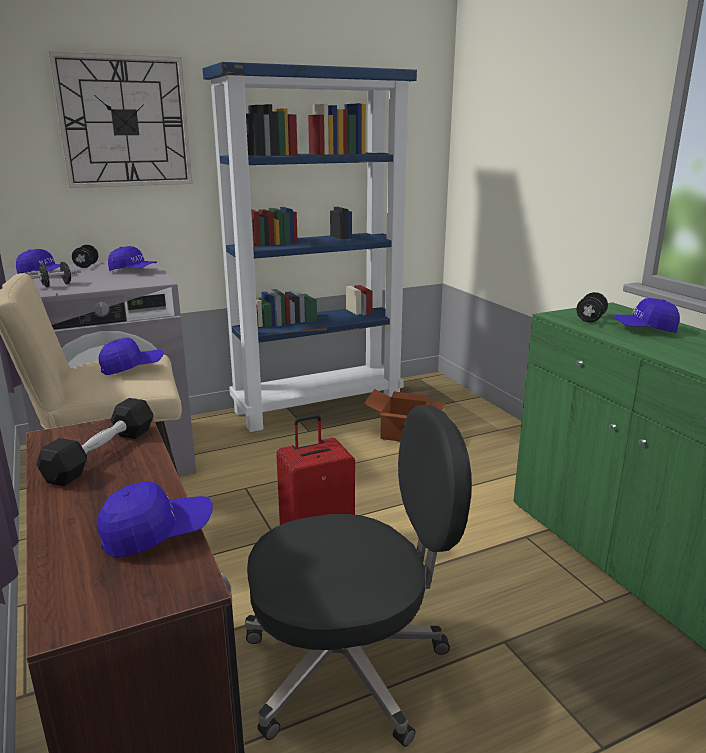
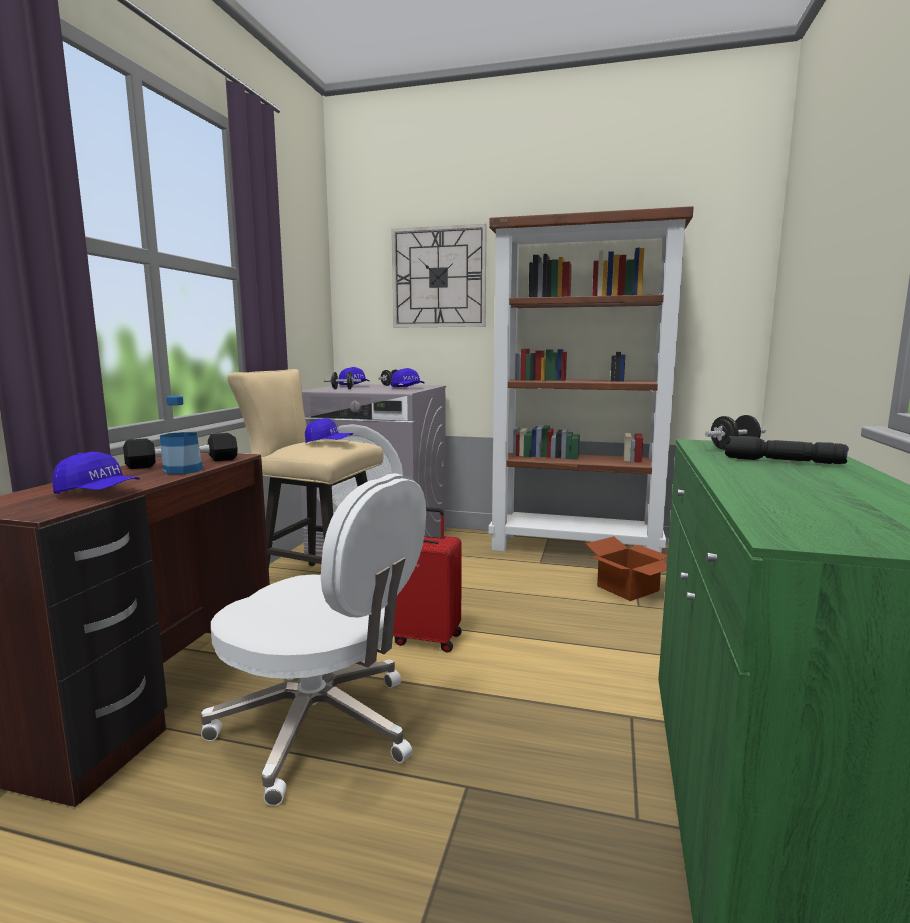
camera: 40 degrees right, 10 degrees down
(143, 465) = (183, 470): none -> bottle
(319, 406) = (576, 548): blue bookcase -> brown bookcase
(349, 665) = (321, 727): black office chair -> white office chair
(644, 329) = (781, 462): blue cap -> black flashlight

